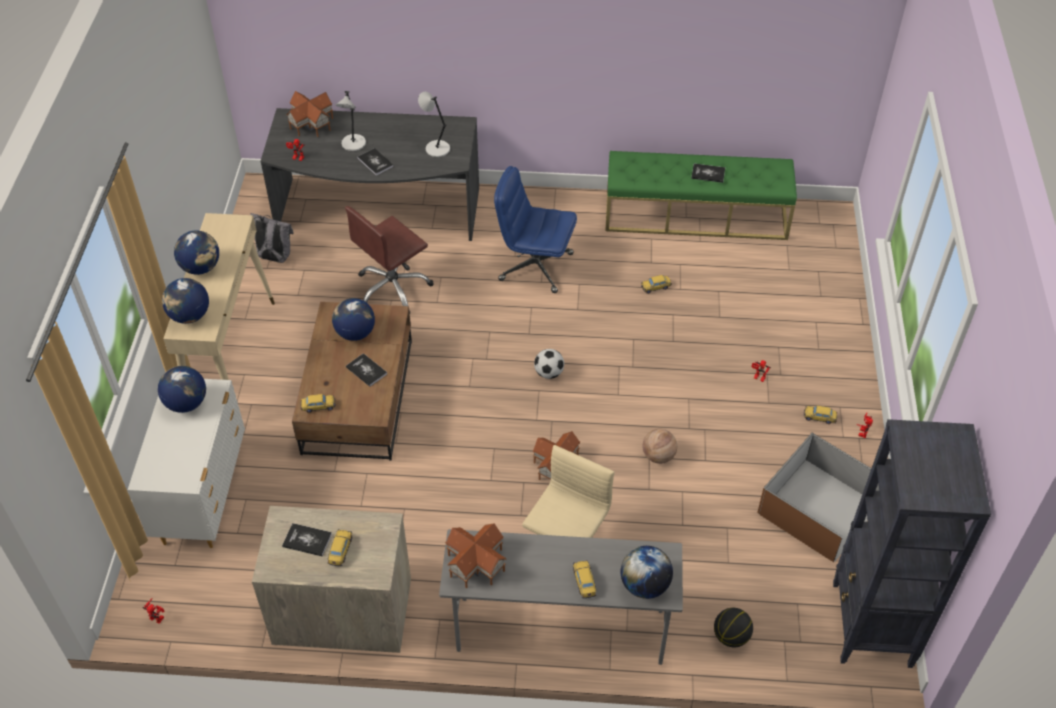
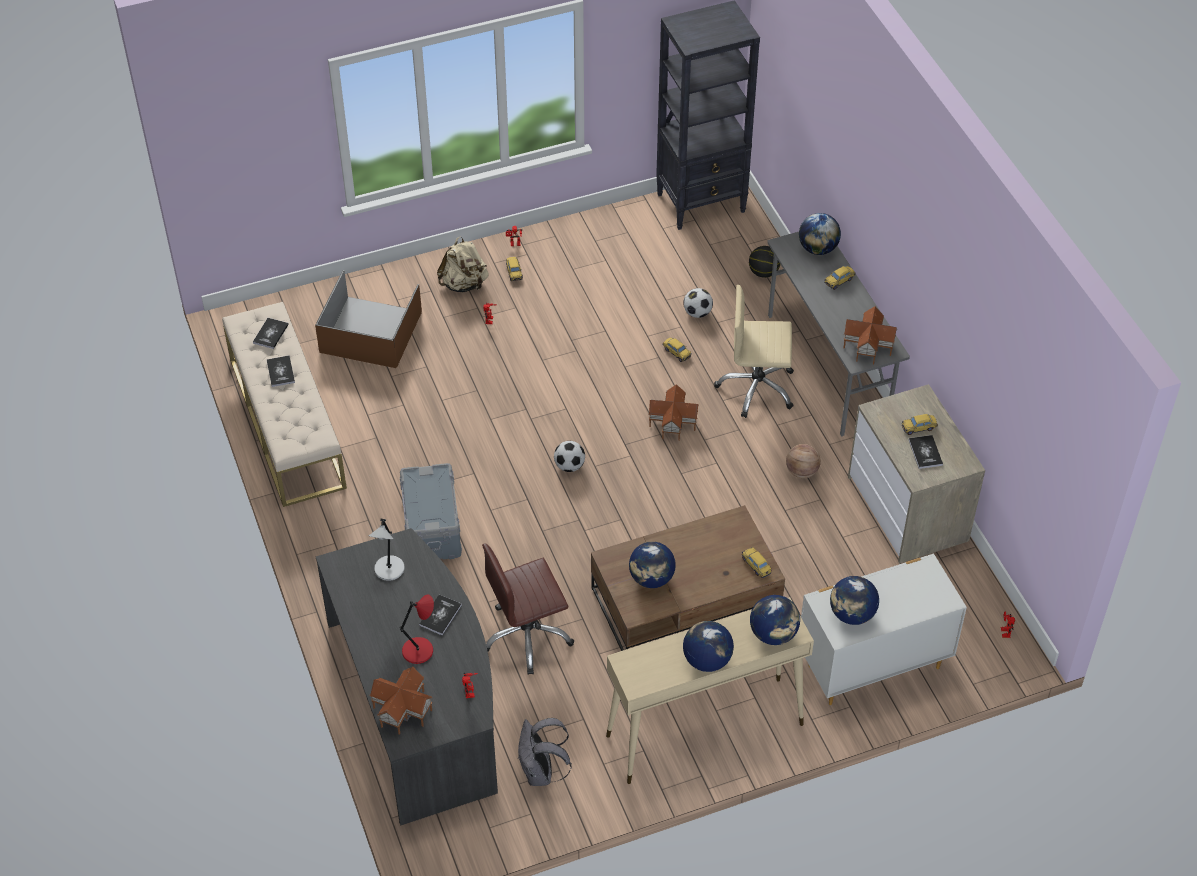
camera: 115 degrees left, 0 degrees up
(353, 144) = (419, 650): grey table lamp -> red table lamp
(366, 370) = (692, 548): book -> book (270, 334)
(393, 288) = (527, 636): brown office chair -> brown office chair turned 135 degrees clockwise
(535, 267) = (431, 528): blue office chair -> grey storage box
(656, 287) = (410, 423): toy car -> toy car (676, 352)
(658, 456) = (619, 361): basketball -> basketball (801, 472)
(695, 547) = (697, 313): none -> football
(696, 216) = (286, 422): green bench -> beige bench
(817, 375) = (464, 284): none -> beige backpack
(818, 509) = (613, 252): brown storage box -> brown storage box (372, 332)

